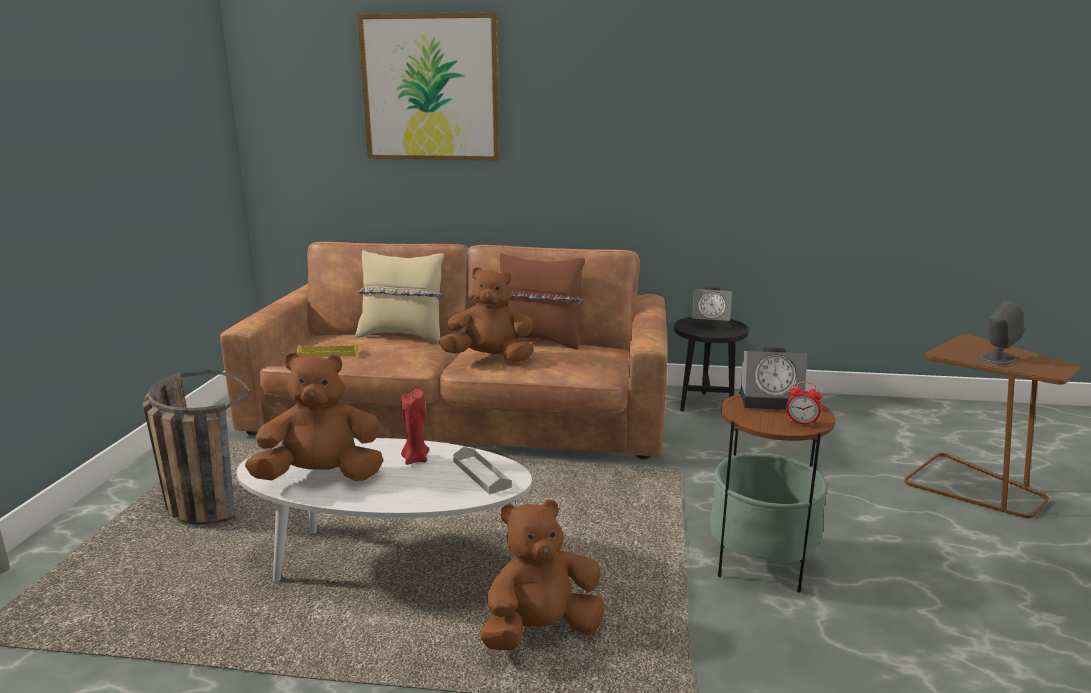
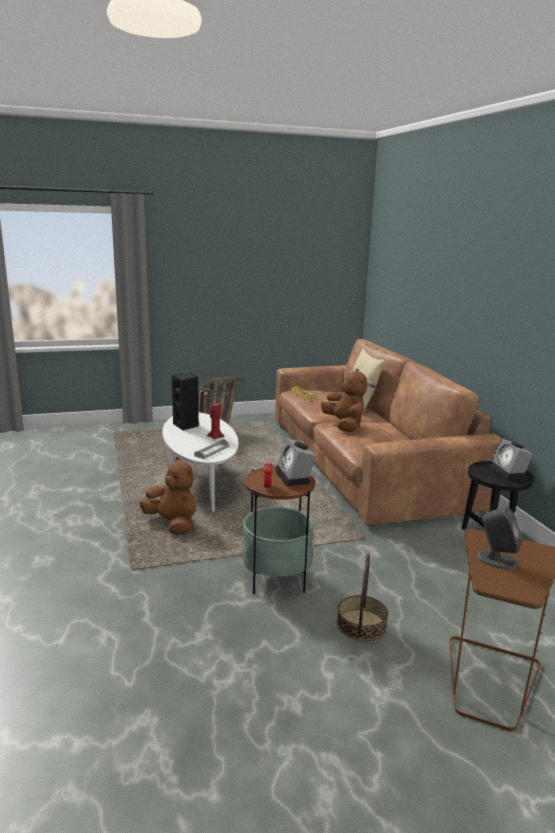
camera: 65 degrees right, 0 degrees up
(322, 476) = (186, 426): brown plush toy -> black speaker
(431, 88) = (429, 254): picture -> none
(538, 341) = (400, 433): brown pillow -> none
(878, 527) = (361, 625): none -> basket

